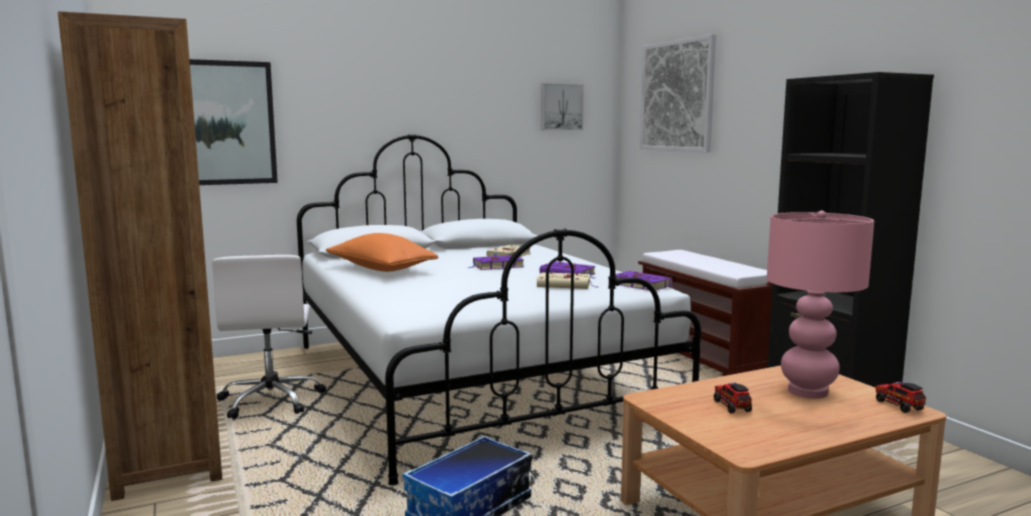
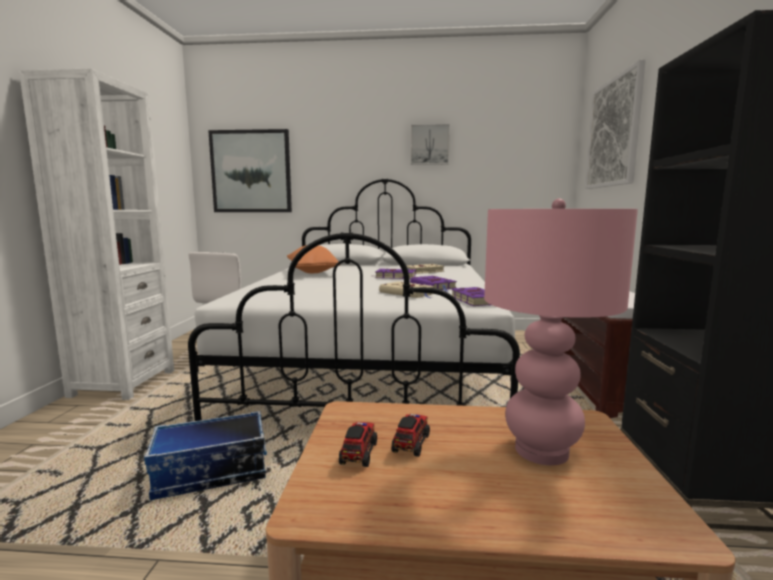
camera: 30 degrees right, 0 degrees up
(167, 465) = (123, 383): brown bookcase -> white bookcase
(561, 107) = (518, 155): picture -> picture (429, 145)
(897, 405) = (656, 513): toy truck -> toy truck (359, 453)

